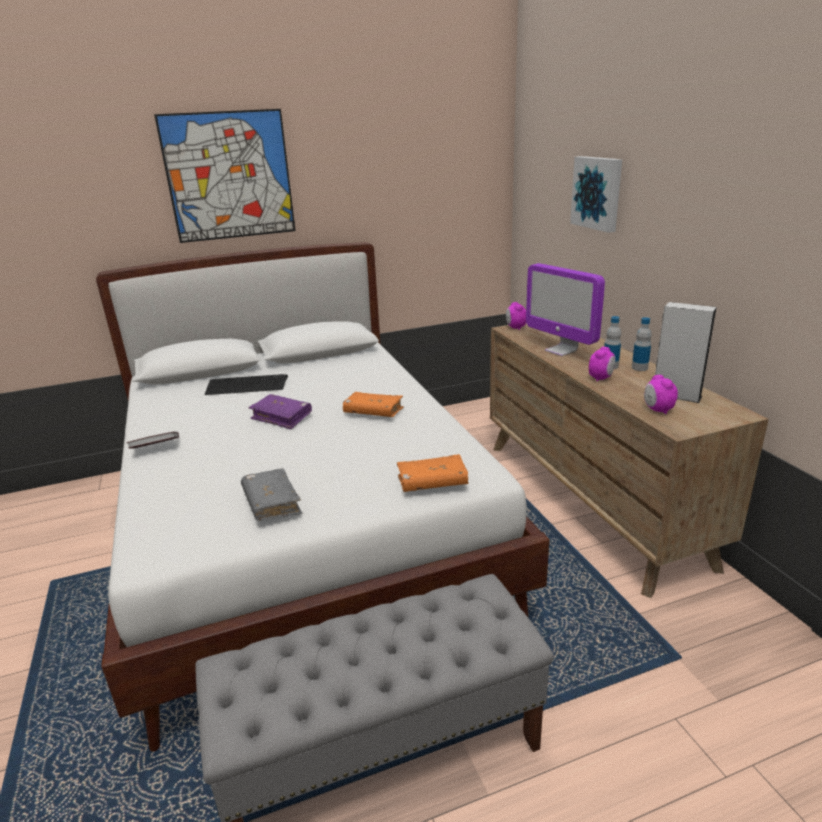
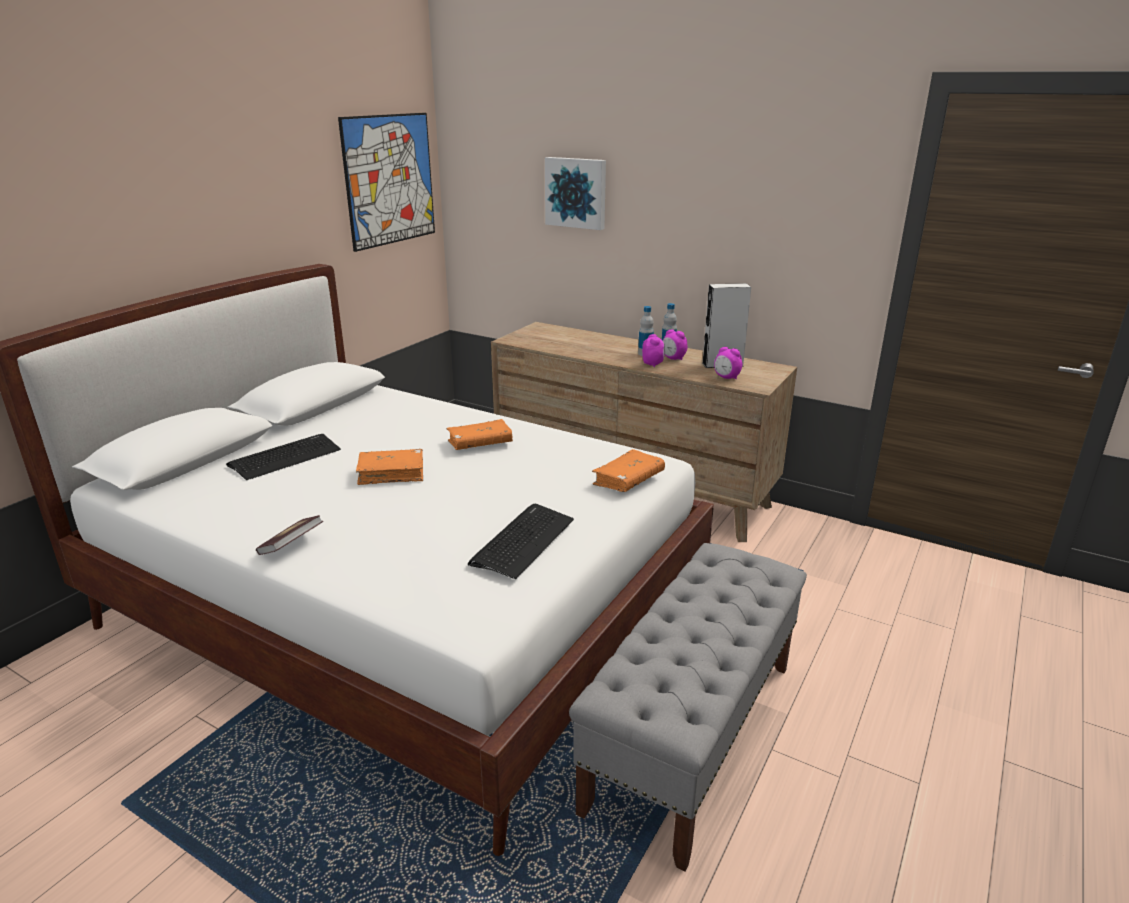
camera: 40 degrees left, 0 degrees up
(229, 176) = (157, 189): picture -> picture (390, 180)
(272, 503) = (523, 541): grey book -> keyboard
(281, 417) = (391, 474): purple book -> orange book
(515, 328) = (515, 337): alarm clock -> alarm clock (673, 358)
(561, 350) = (587, 349): monitor -> none

